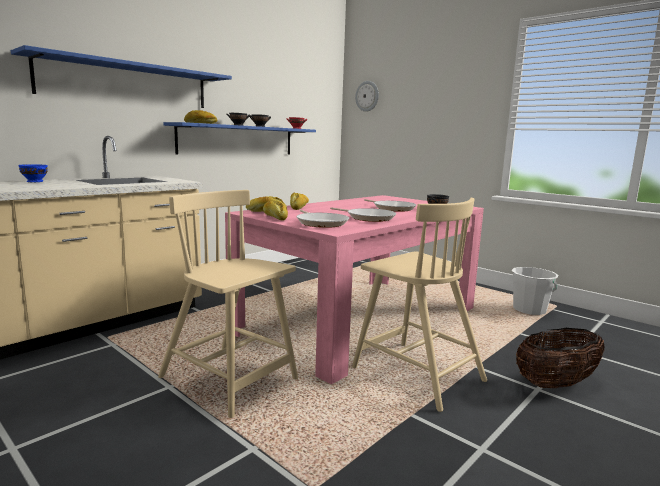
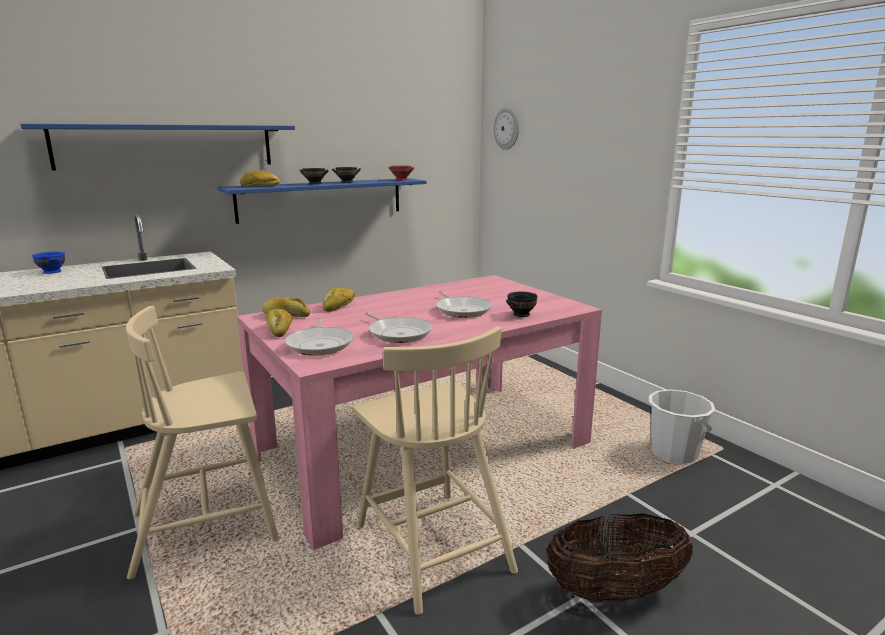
camera: 15 degrees right, 5 degrees up
(230, 379) = (208, 526): beige chair -> beige chair turned 75 degrees counterclockwise

